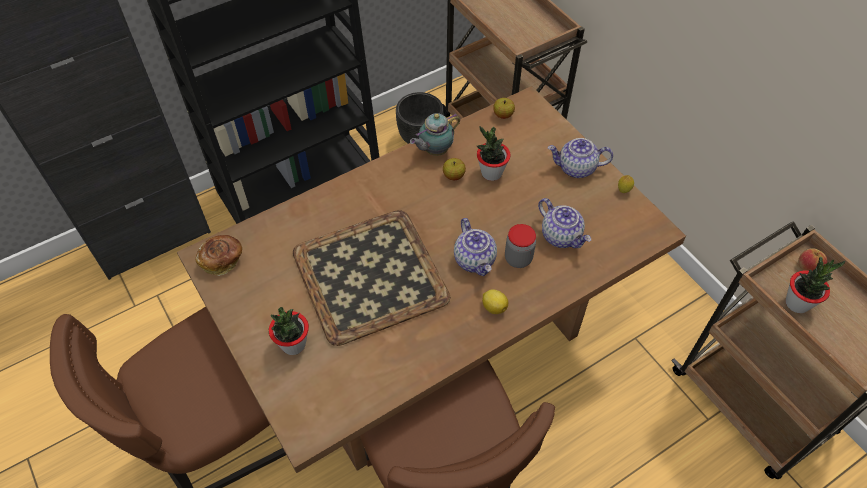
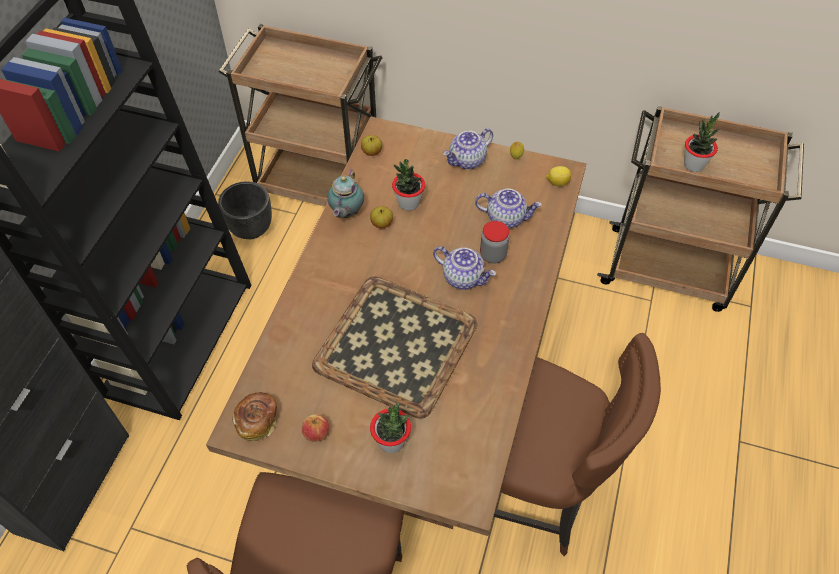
camera: 40 degrees left, 0 degrees up
(493, 307) = (511, 302): lemon -> lemon (557, 182)
(808, 266) = (677, 136): apple -> apple (316, 433)

